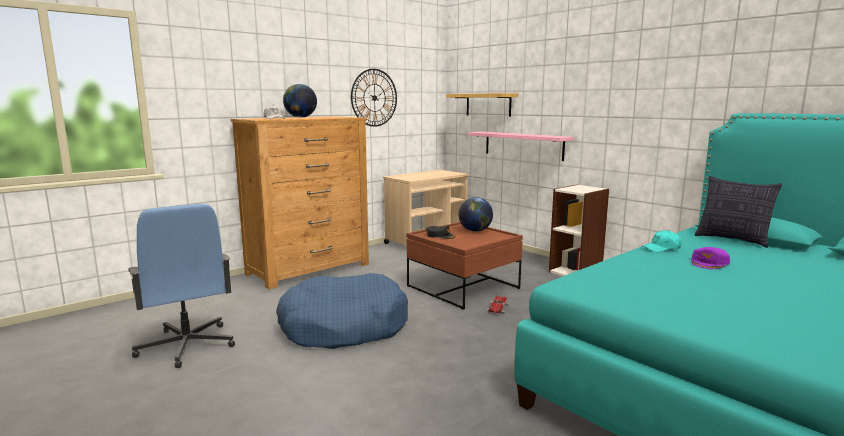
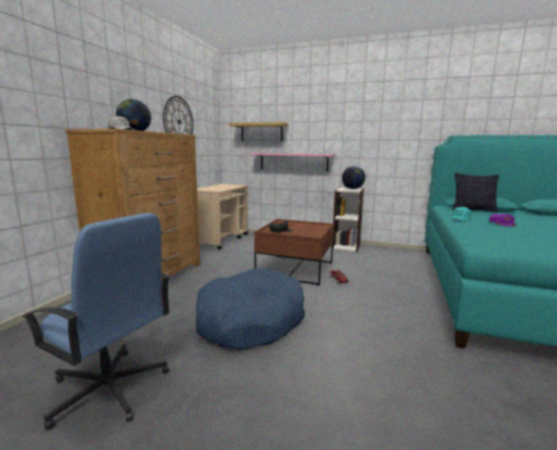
camera: 30 degrees left, 0 degrees up
(475, 231) = (297, 224): globe -> globe (352, 188)

